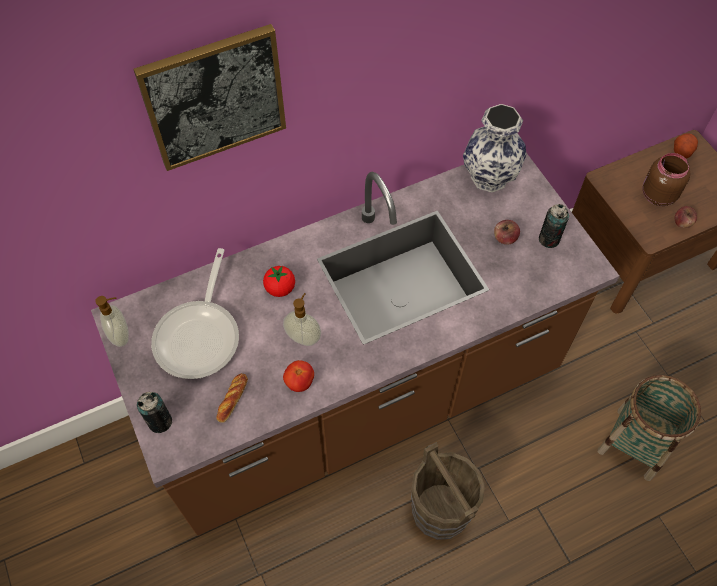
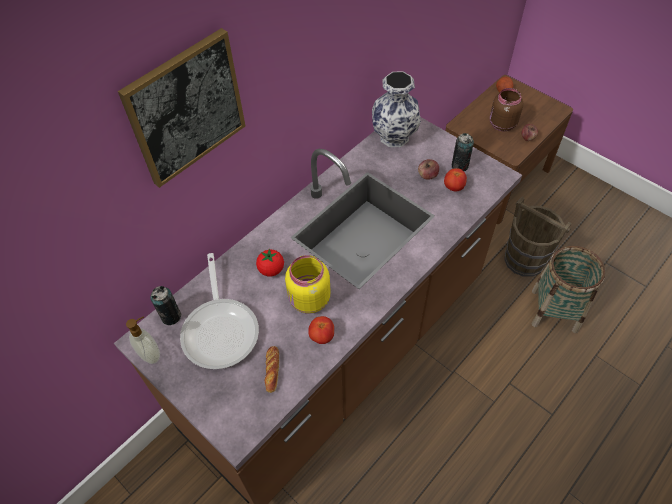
camera: 20 degrees left, 5 degrees down
(160, 422) = (218, 412): can -> can (171, 316)
(303, 337) = (308, 300): soap dispenser -> yellow jar
(440, 510) = (440, 414): brown bucket -> brown bucket (524, 259)
(528, 263) = (453, 187): none -> tomato

